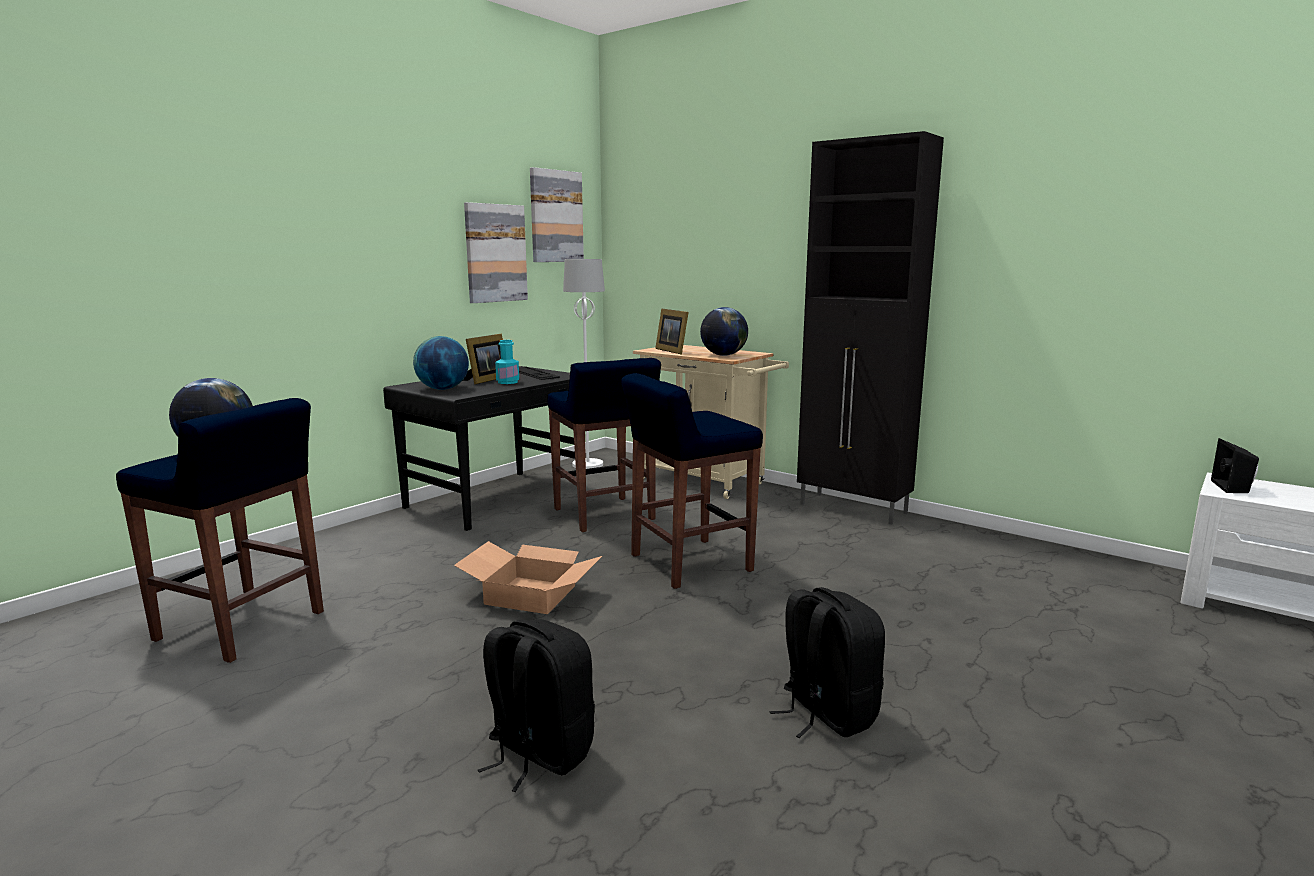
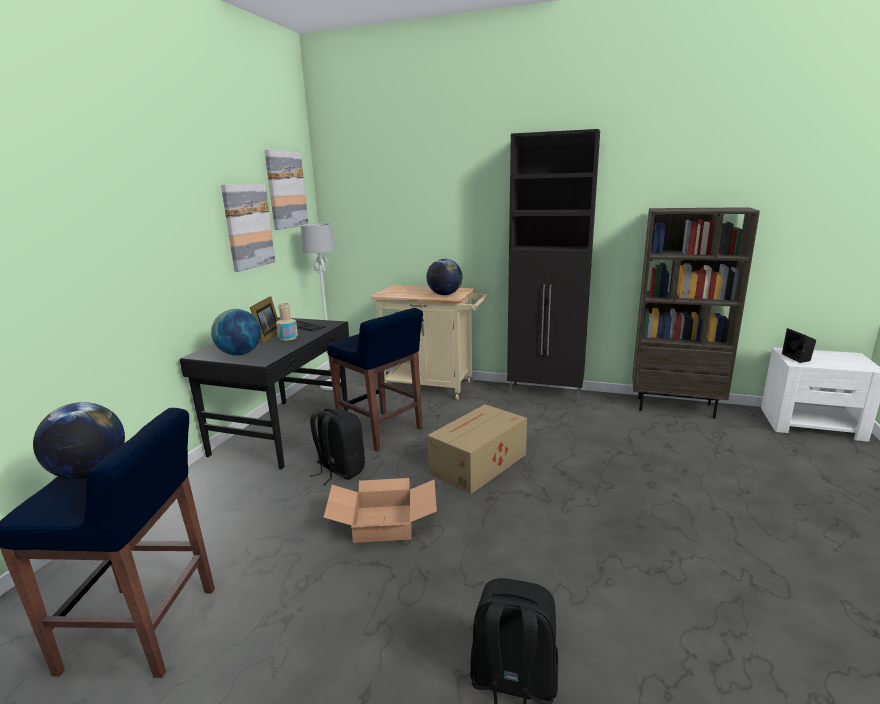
camera: 20 degrees left, 5 degrees up
(507, 382) = (288, 338): turquoise bottle -> beige bottle
(673, 351) = (401, 293): picture frame -> none
(688, 563) = (477, 464): blue stool -> cardboard box
(826, 713) = (668, 577): black backpack -> black backpack (339, 471)
(1038, 551) = (675, 407): none -> brown bookcase

